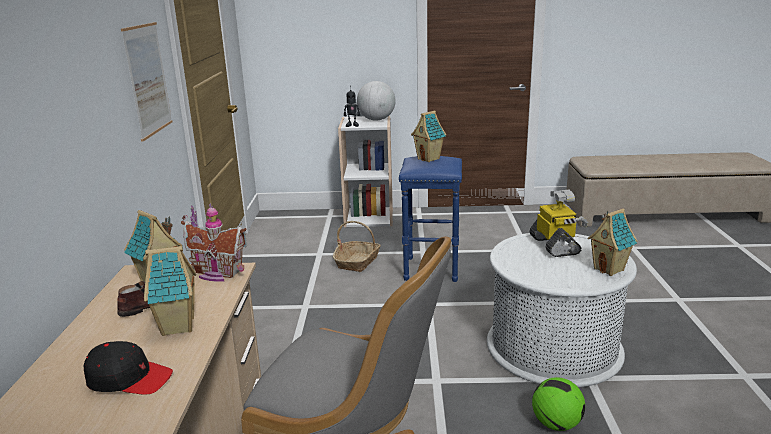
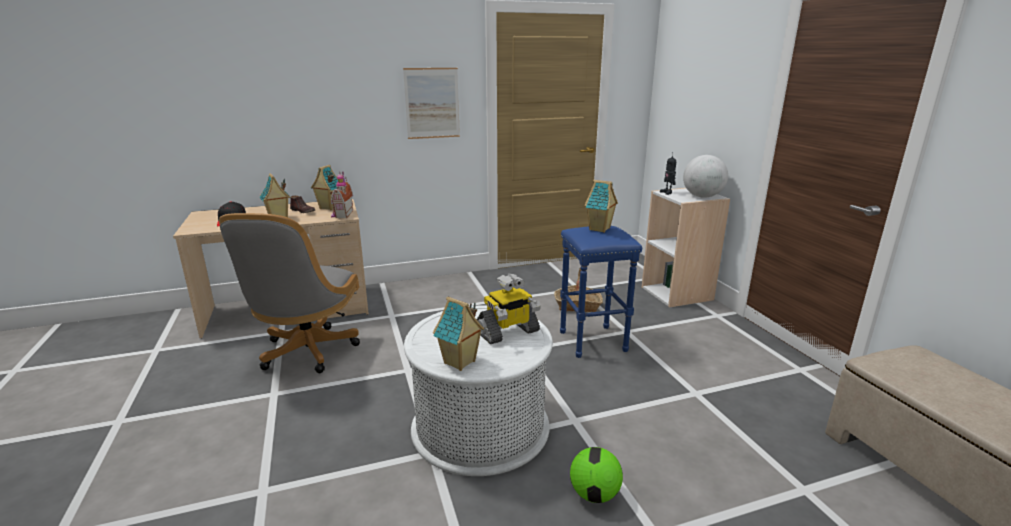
camera: 70 degrees right, 0 degrees up
(556, 424) = (359, 434): football -> football (594, 494)

